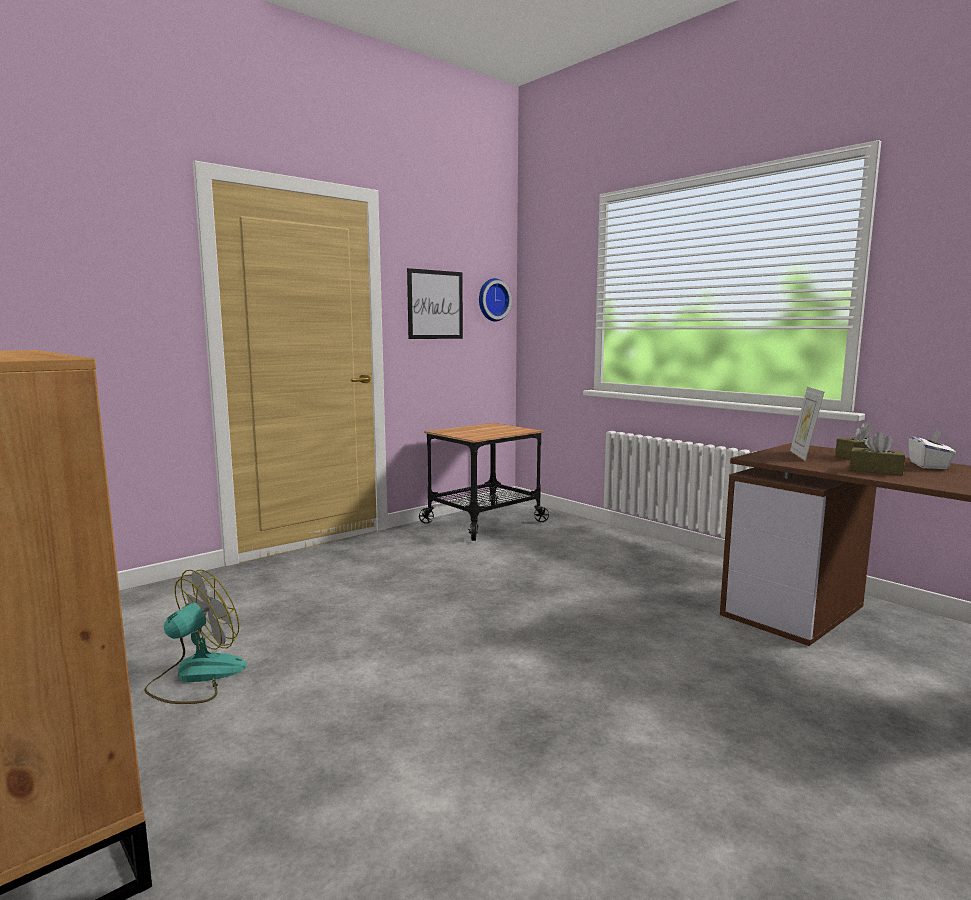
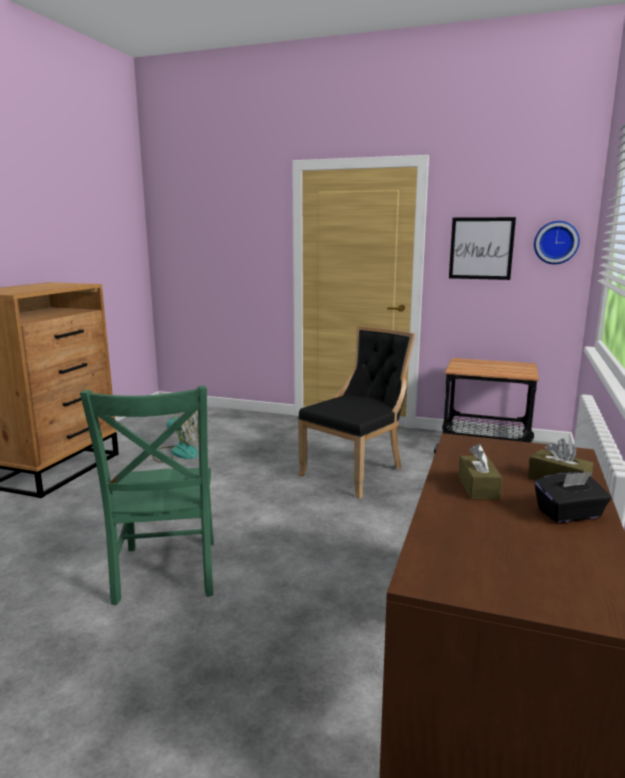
camera: 60 degrees right, 5 degrees up
(458, 581) = (356, 472): none -> black chair
(616, 766) = (166, 574): none -> green chair
(803, 455) = (511, 456): picture frame -> none
(929, 465) = (569, 514): white tissue box -> black tissue box

